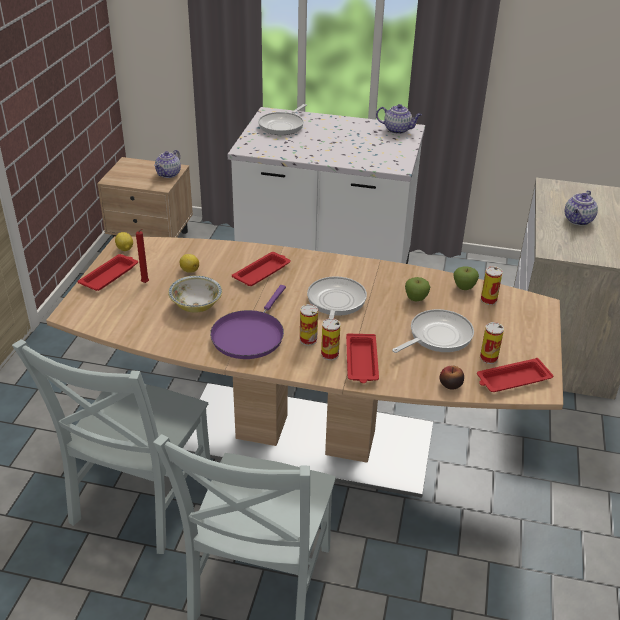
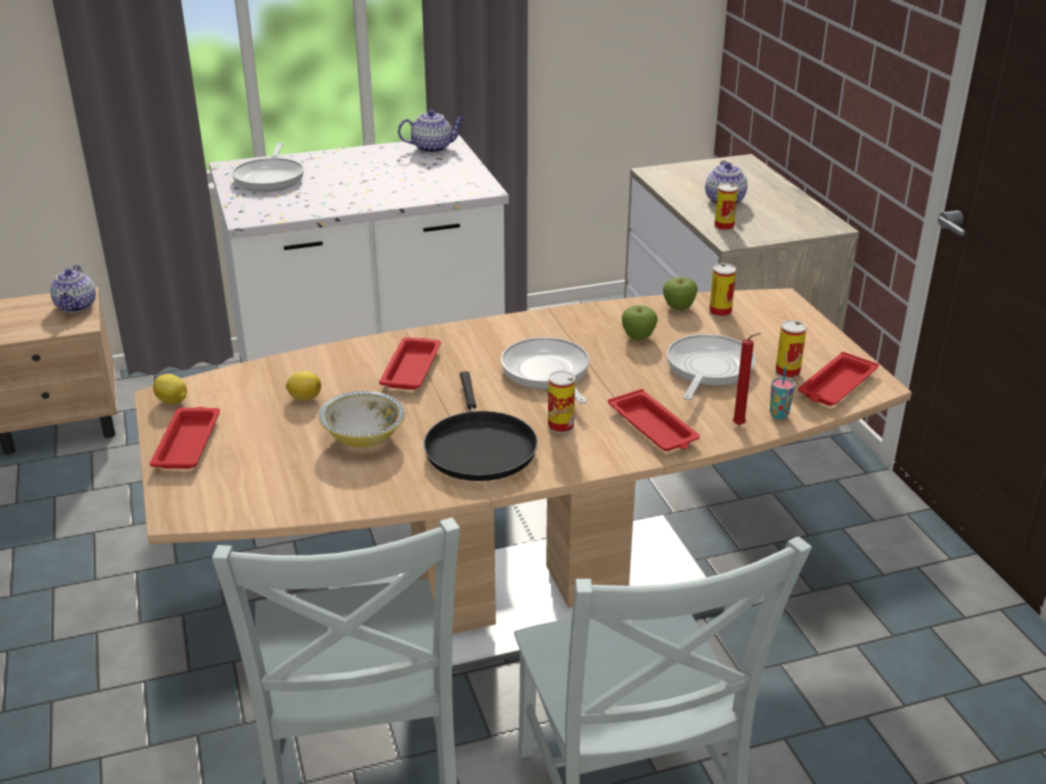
camera: 30 degrees left, 5 degrees down
(146, 283) = (256, 435): red candle -> red candle (740, 425)
(250, 335) = (479, 447): purple frying pan -> black frying pan
(329, 354) = (606, 433): can -> can (724, 227)
(450, 384) = (778, 415): apple -> cup

